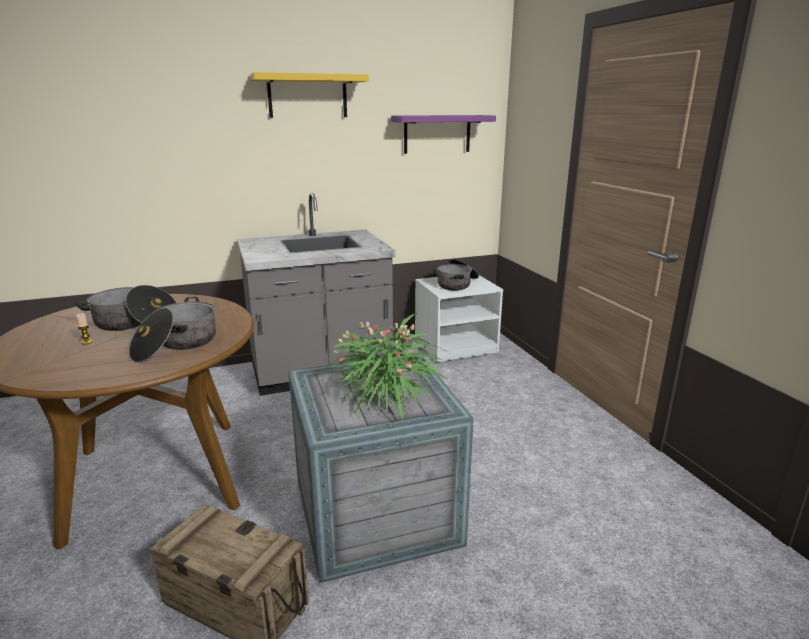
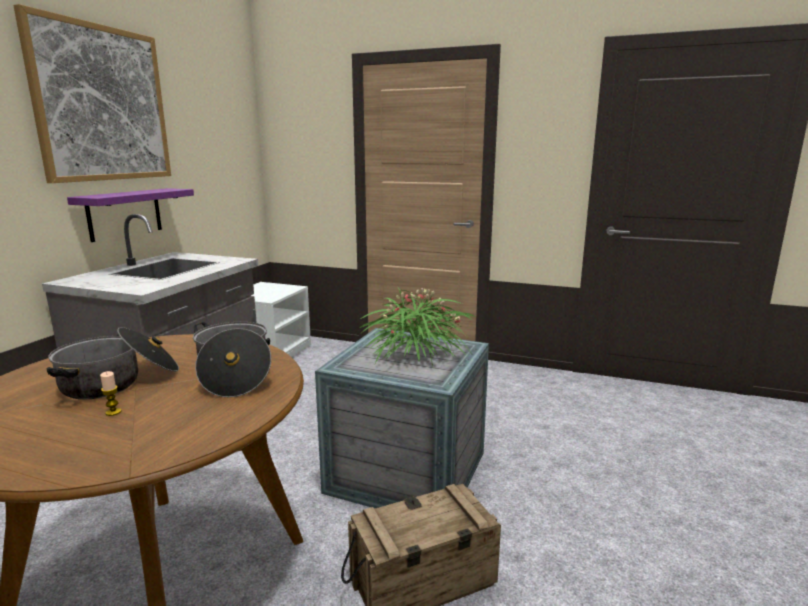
camera: 50 degrees left, 5 degrees down
(307, 96) = (102, 104): yellow shelf -> picture
(437, 134) = (217, 150): purple shelf -> purple shelf (125, 214)
(457, 284) = (266, 291): cooking pot -> none

